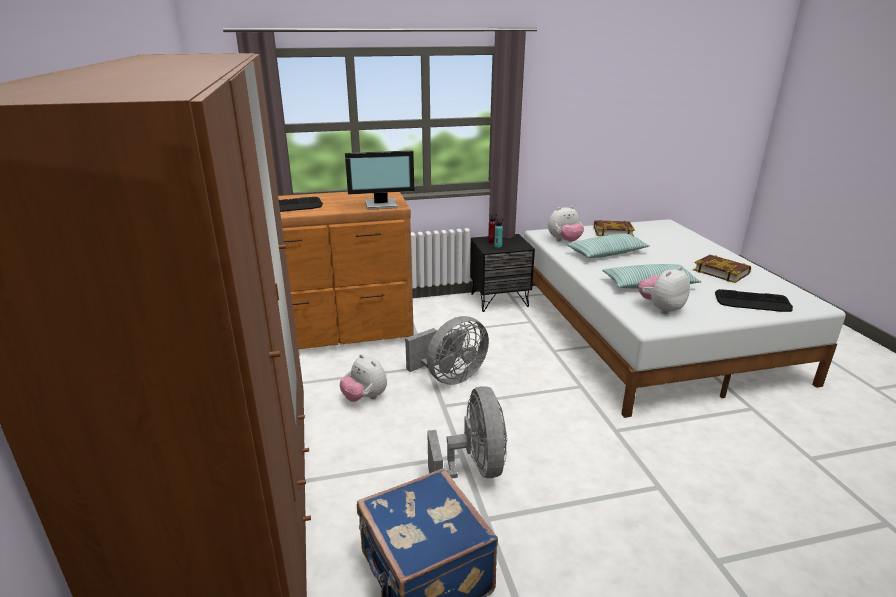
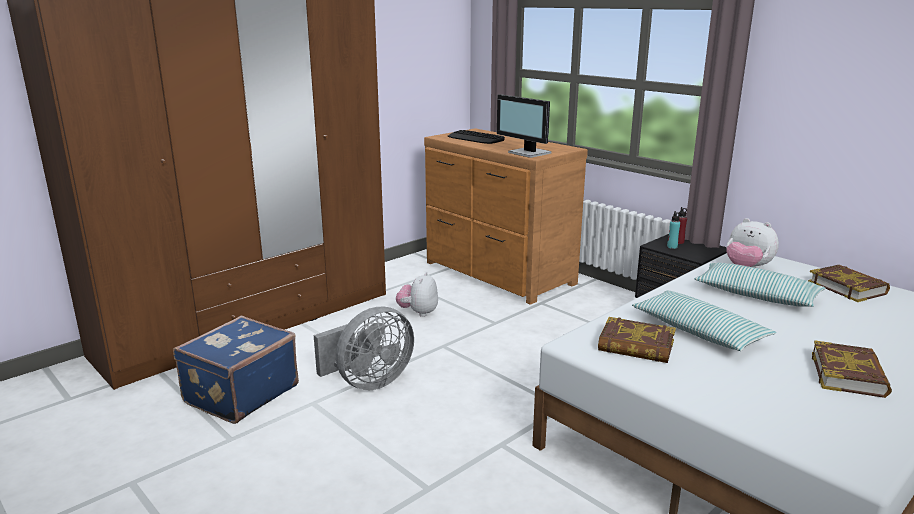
camera: 60 degrees right, 5 degrees down
(450, 377) = (490, 337): grey fan -> none
(661, 308) = (636, 346): plush toy -> book
(752, 302) = (769, 407): keyboard -> none

